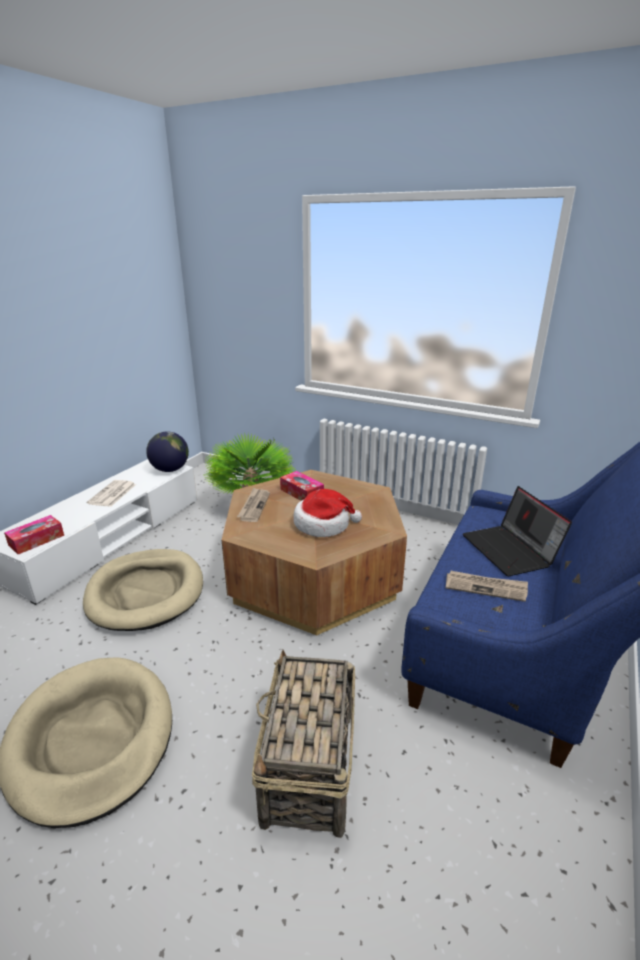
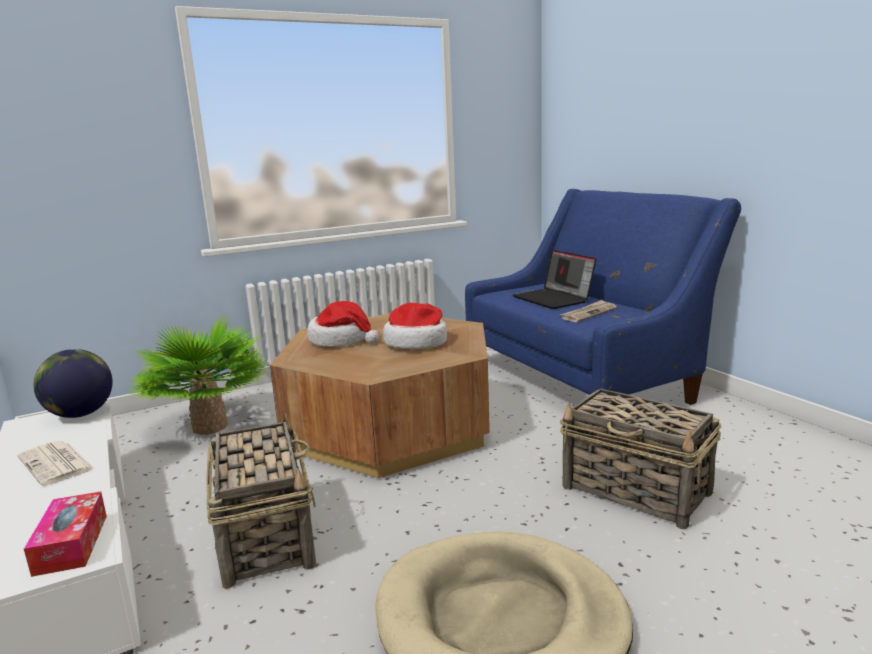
camera: 55 degrees left, 10 degrees down
(146, 592) = (266, 535): beige dog bed -> basket
(254, 506) = (327, 361): newspaper -> none
(301, 493) = (342, 340): tissue box -> hat
(511, 550) = (554, 299): laptop -> laptop turned 45 degrees clockwise

